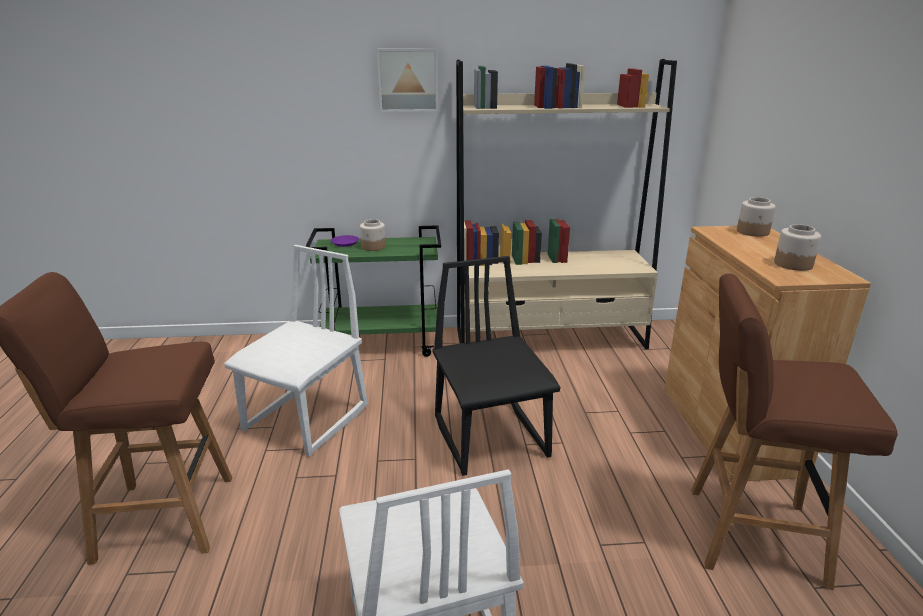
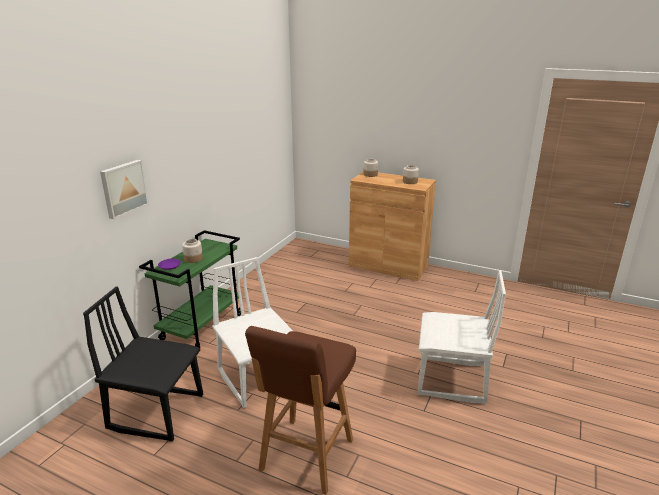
camera: 60 degrees left, 0 degrees up
(408, 80) = (178, 136): picture -> picture (123, 188)
(491, 437) = (339, 322): black chair -> black chair (157, 411)
(550, 338) = (270, 273): beige bookcase -> none
(750, 534) = (446, 290): brown stool -> none

